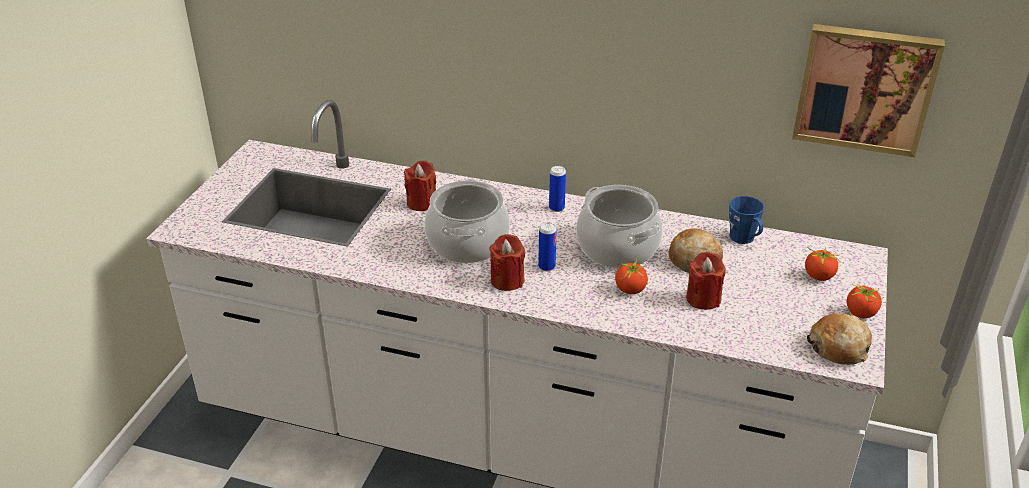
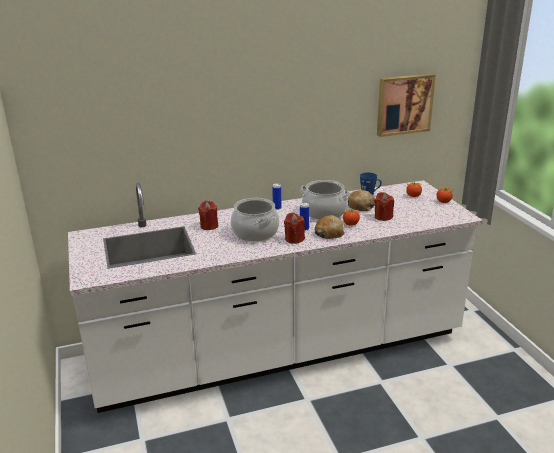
camera: 35 degrees left, 10 degrees down
(839, 347) = (452, 214): bread -> bread (329, 233)

